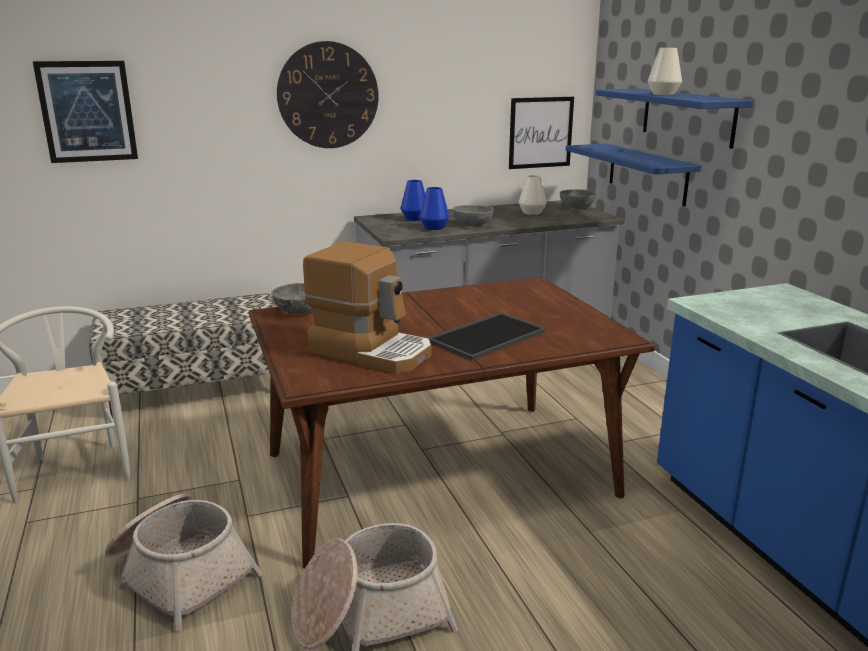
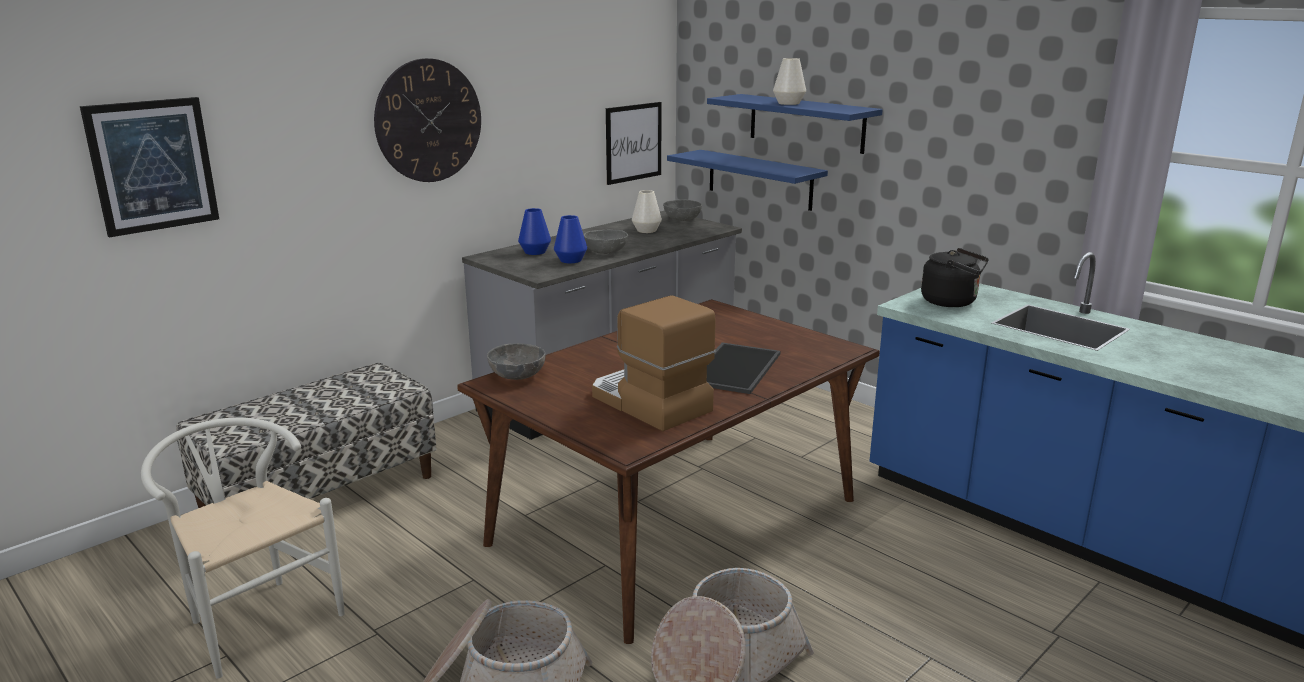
camera: 25 degrees left, 0 degrees up
(372, 351) = (648, 403): coffee machine -> coffee machine turned 135 degrees counterclockwise
(757, 306) = (952, 302): none -> black kettle

